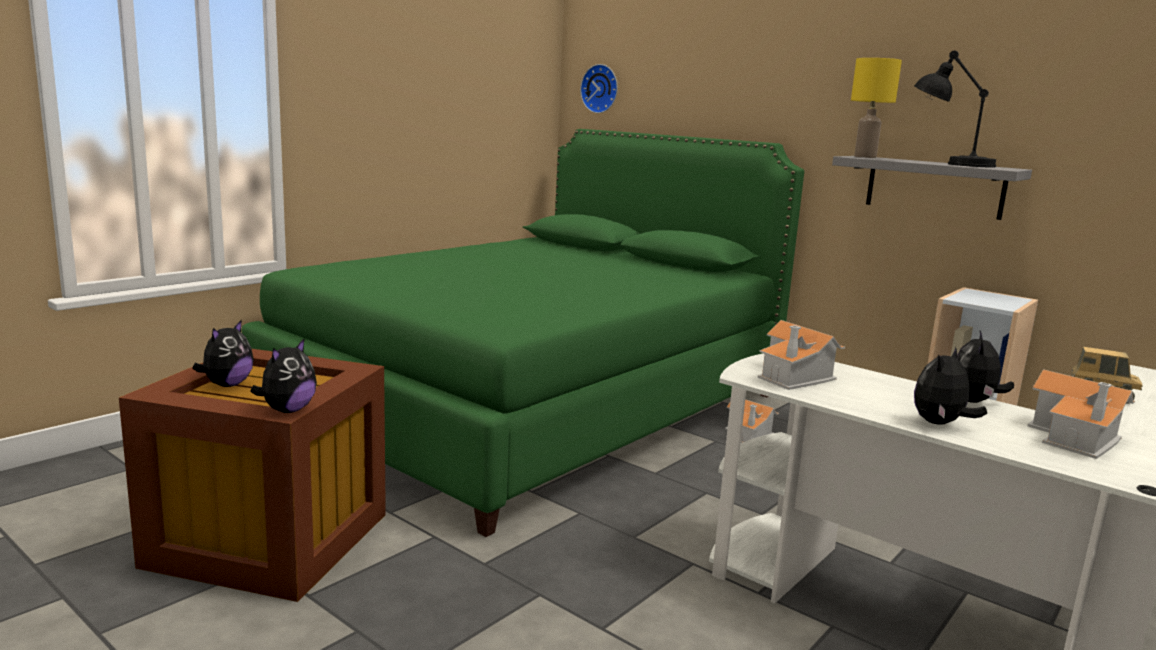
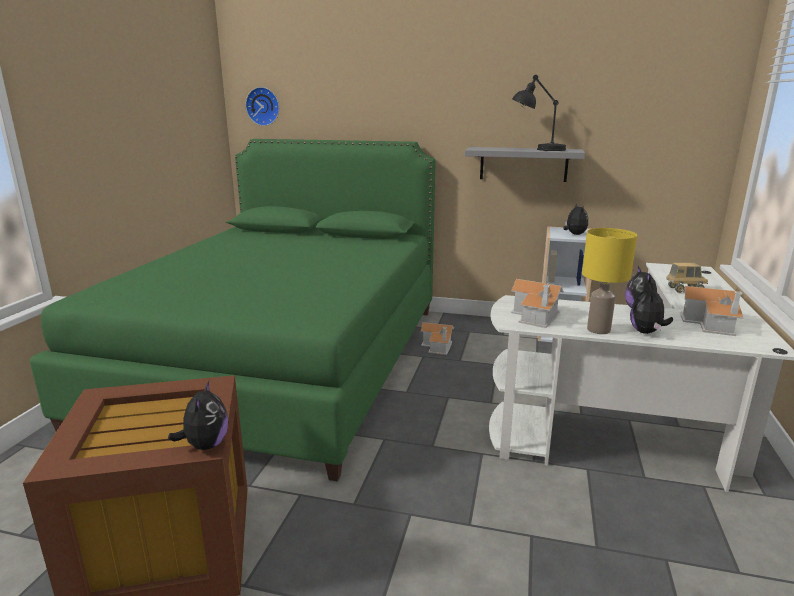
camera: 25 degrees left, 5 degrees up
(227, 385) = (110, 432): plush toy -> plush toy (574, 234)
(865, 157) = (482, 148): yellow table lamp -> yellow table lamp (599, 330)

